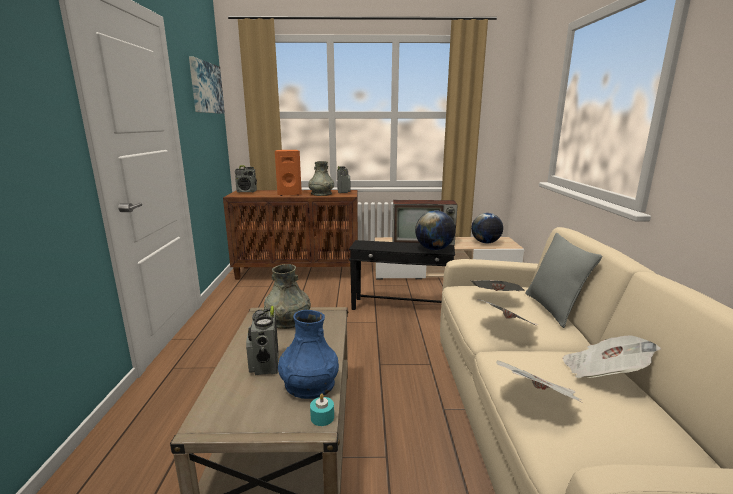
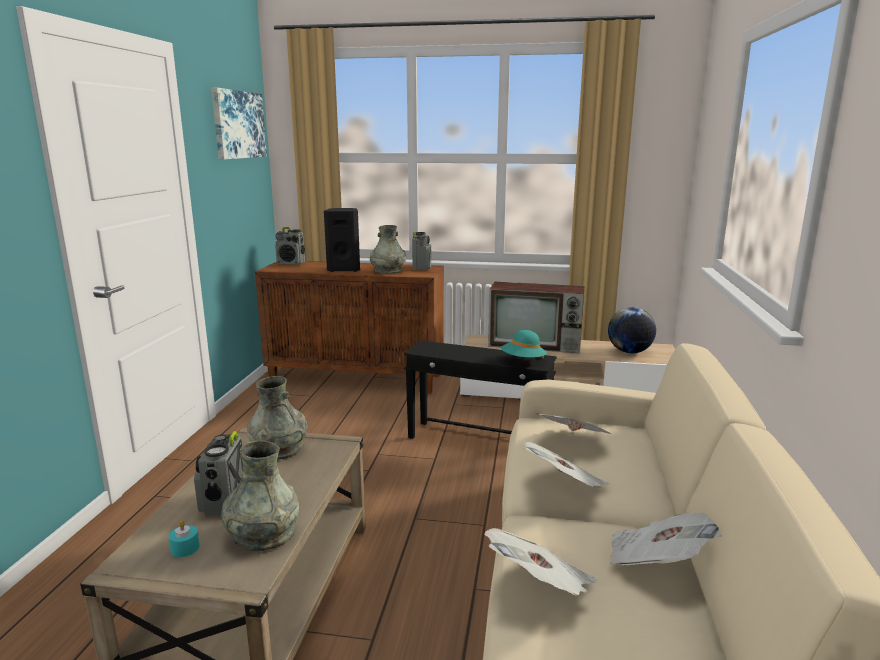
camera: 10 degrees right, 0 degrees up
(289, 194) = (344, 269): orange speaker -> black speaker
(309, 385) = (263, 534): blue vase -> grey vase
(322, 417) = (257, 575): turquoise candle -> turquoise candle (185, 548)
(434, 249) = (523, 361): globe -> turquoise hat
(553, 309) = (650, 464): grey pillow -> none

